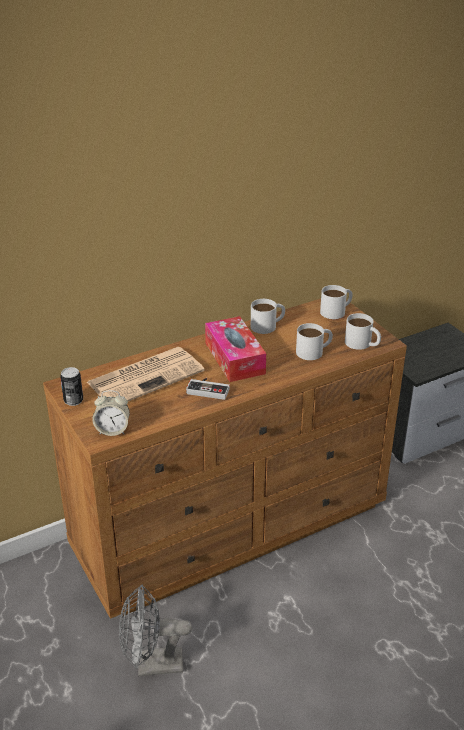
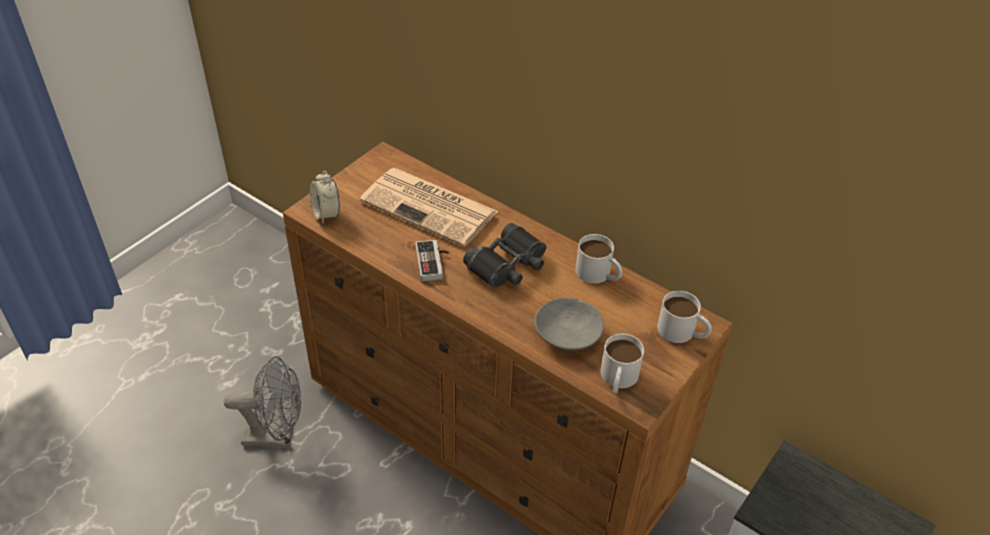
camera: 65 degrees right, 10 degrees up
(73, 401) = (361, 171): can -> none
(152, 665) = (276, 435): grey fan -> grey fan turned 120 degrees clockwise
(234, 358) = (508, 265): tissue box -> black binoculars
(314, 351) = (568, 333): white mug -> grey bowl

